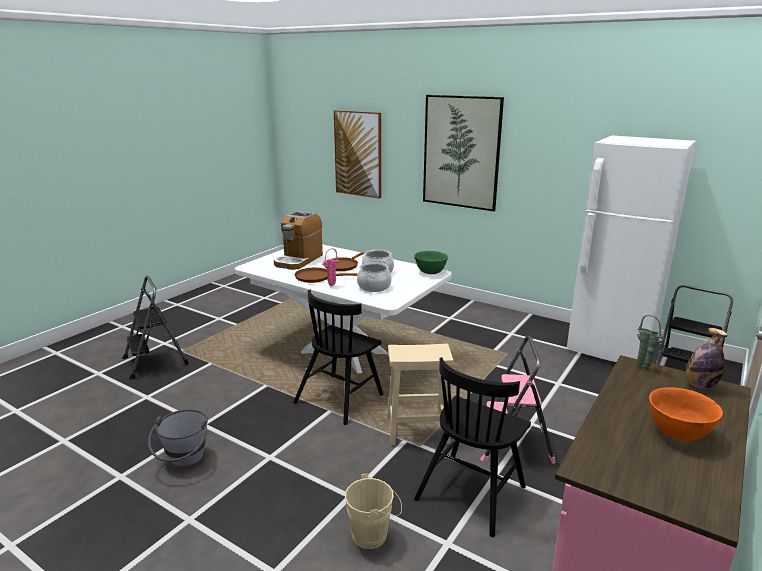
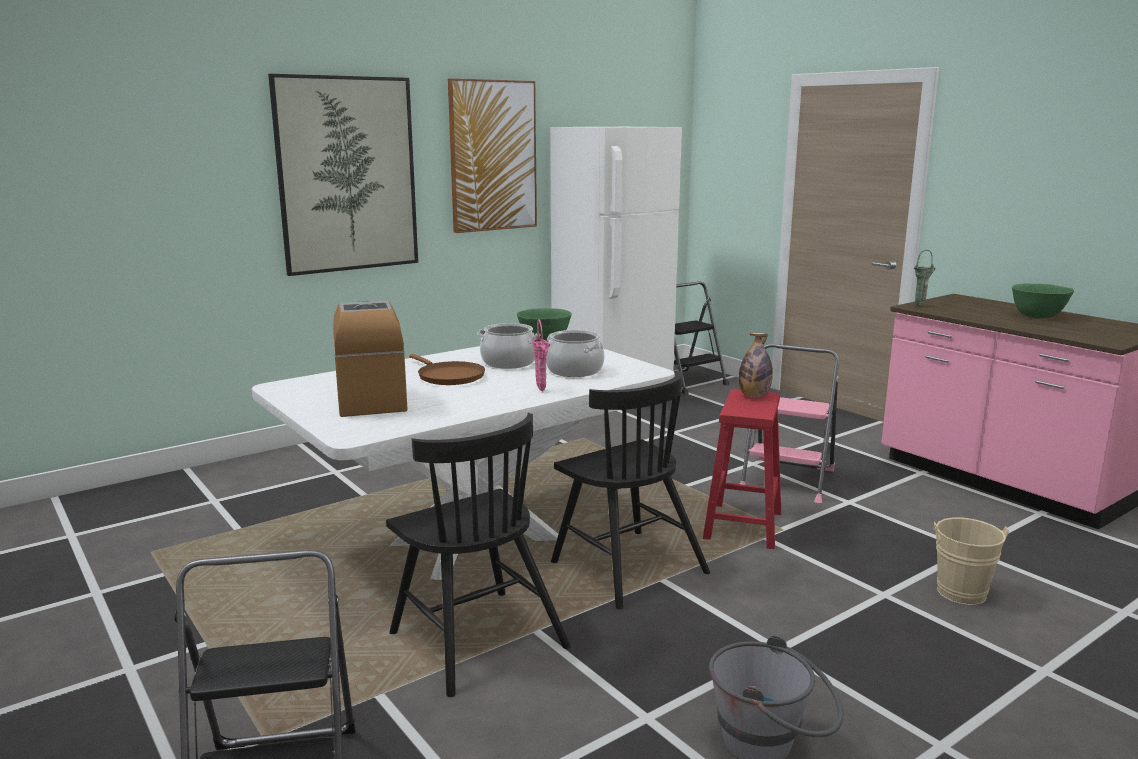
camera: 70 degrees left, 5 degrees down
(298, 260) = (370, 398): coffee machine -> coffee machine turned 150 degrees counterclockwise
(316, 277) = (487, 396): brown frying pan -> none
(358, 154) = (107, 208): picture -> picture (493, 156)
(416, 430) = (743, 526): beige stool -> red stool
(473, 489) = (874, 518): black chair -> black chair (473, 635)
(678, 433) = (1038, 316): orange bowl -> green bowl
(700, 385) = (952, 300): bottle -> bottle (754, 395)

